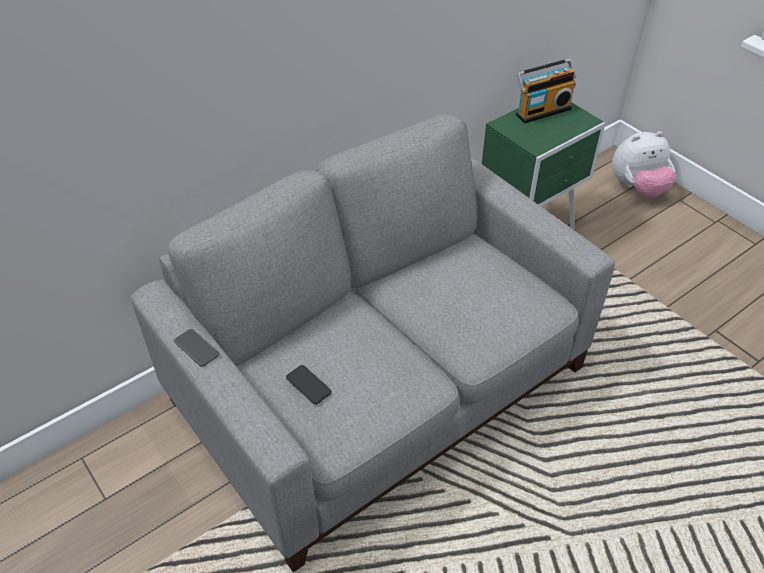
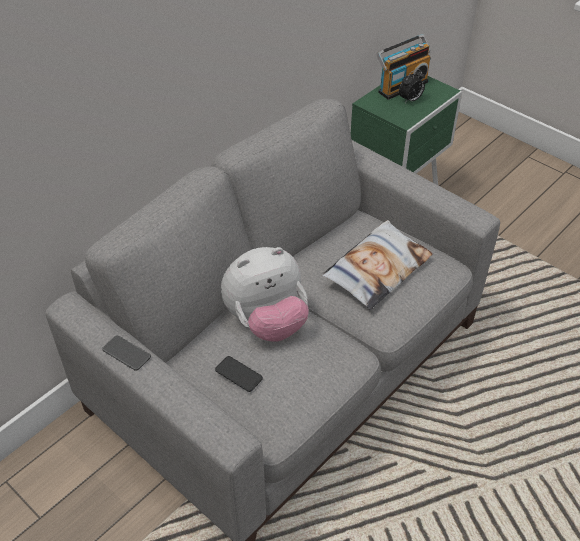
camera: 10 degrees left, 0 degrees up
(476, 297) = (377, 269): none -> pillow
(548, 126) = (410, 100): none -> alarm clock
(637, 188) = (488, 150): plush toy -> plush toy (267, 322)

